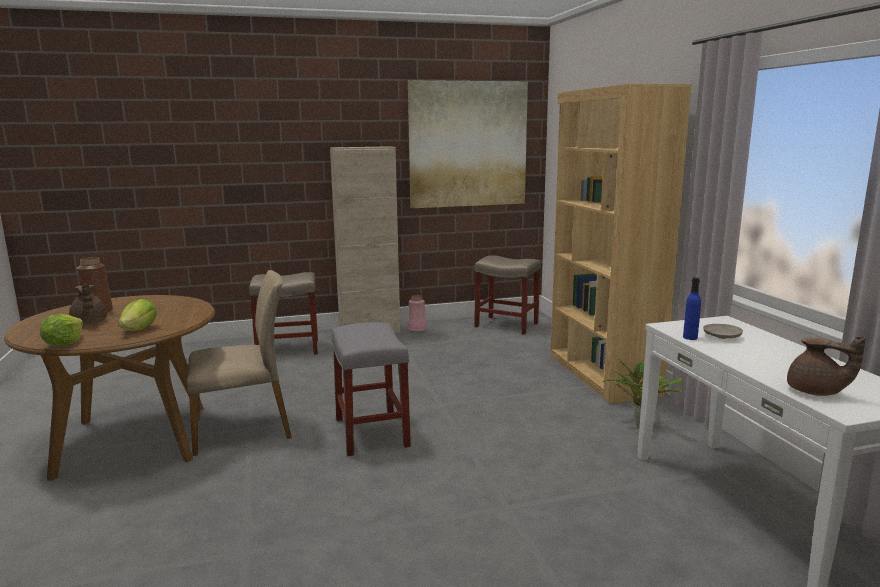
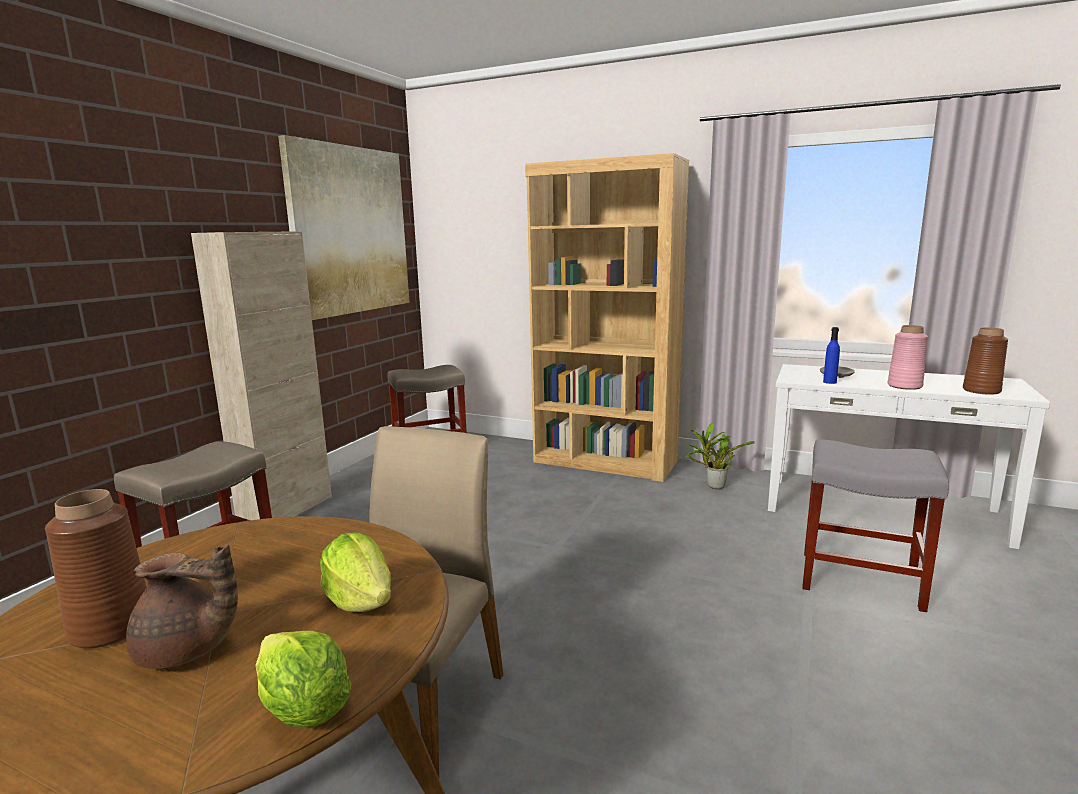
camera: 50 degrees left, 0 degrees up
(372, 433) = (569, 611): grey stool -> grey stool (862, 580)
(417, 329) = (344, 487): pink vase -> pink vase (904, 386)
(816, 392) = (981, 391): brown teapot -> brown vase

